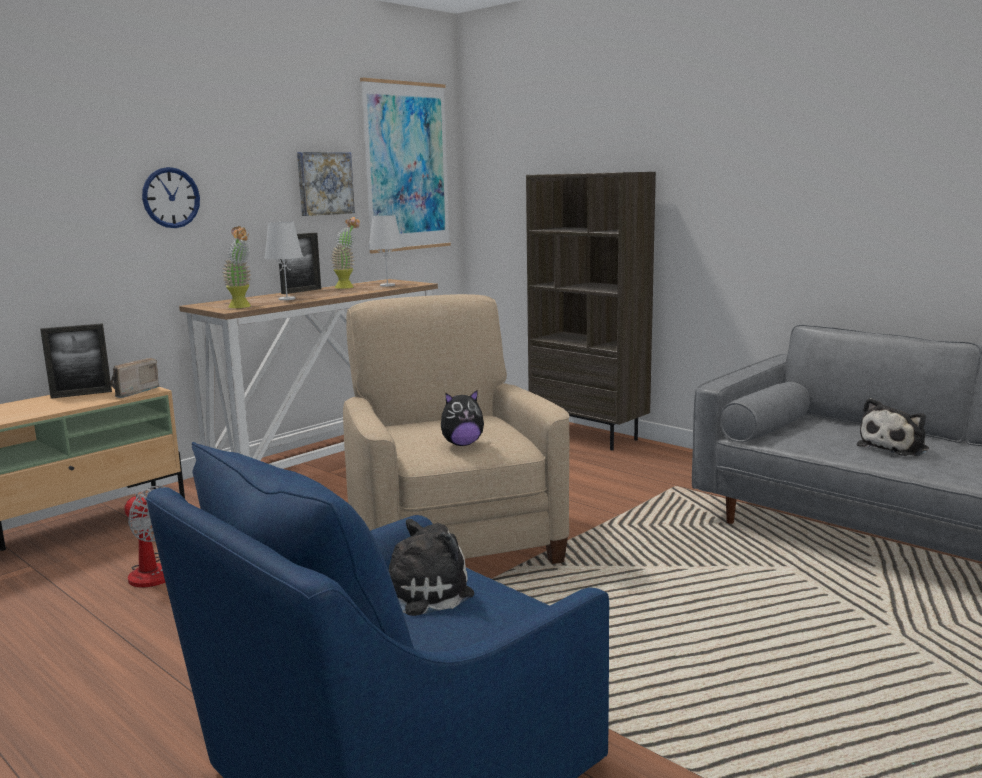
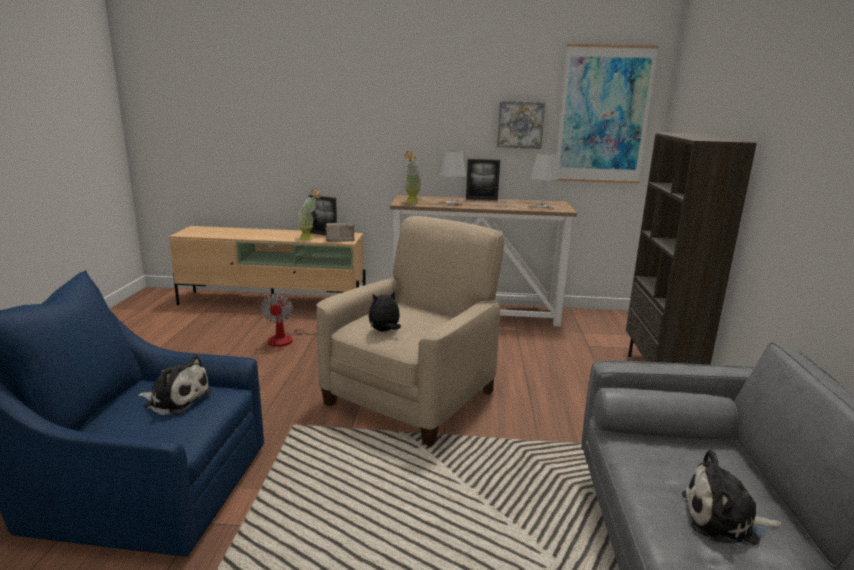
camera: 50 degrees right, 5 degrees up
(171, 197) = (401, 127): wall clock -> none
(348, 287) = (516, 202): potted plant -> potted plant (310, 238)
(462, 444) = (384, 331): plush toy -> plush toy turned 120 degrees clockwise

